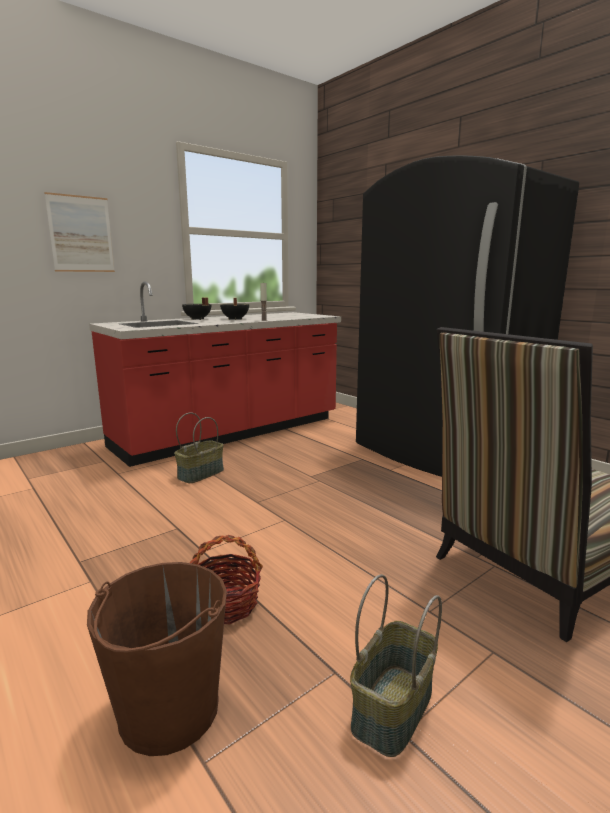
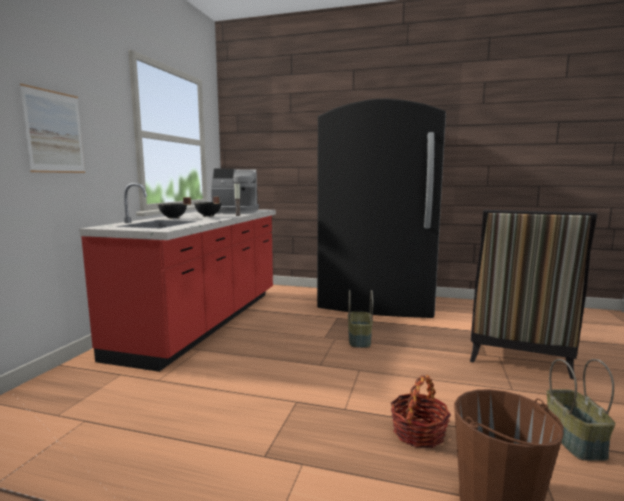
camera: 35 degrees left, 5 degrees down
(200, 474) = (239, 358): basket -> basket (358, 340)
(285, 316) = (234, 211): none -> coffee machine

